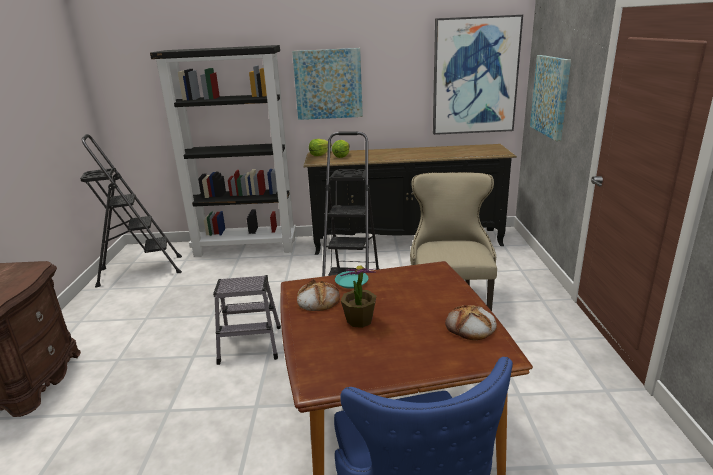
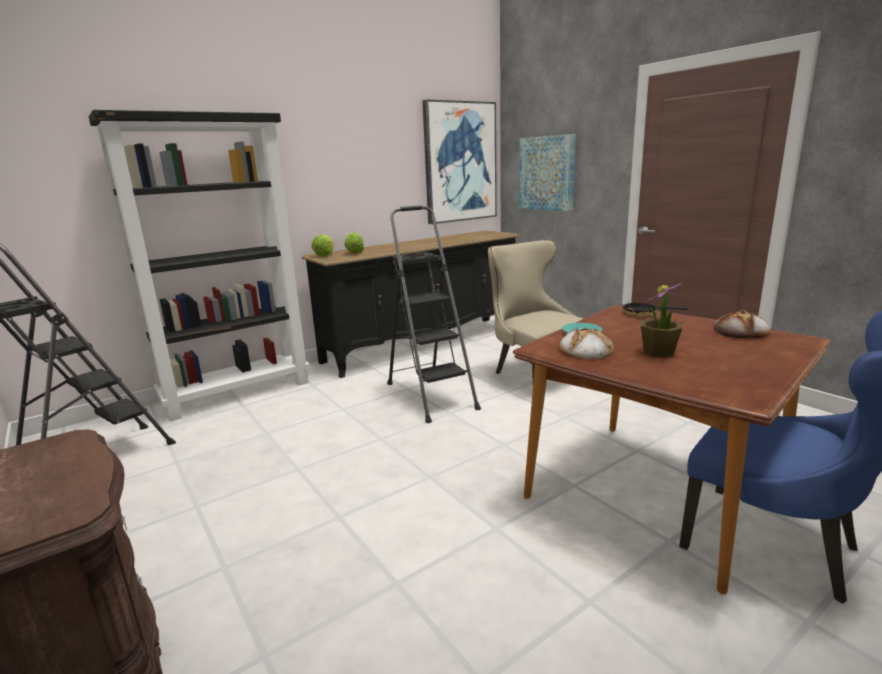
camera: 35 degrees left, 5 degrees down
(250, 344) = (394, 477): grey step ladder -> none
(328, 84) = (319, 170): picture -> none
(438, 280) = (644, 315): none -> frying pan

